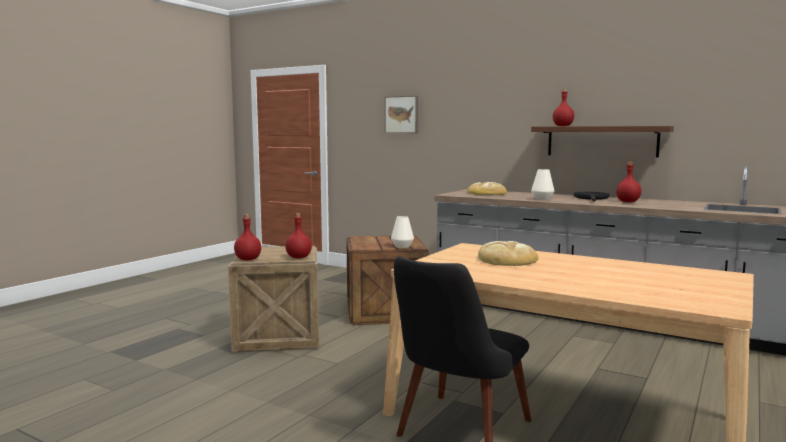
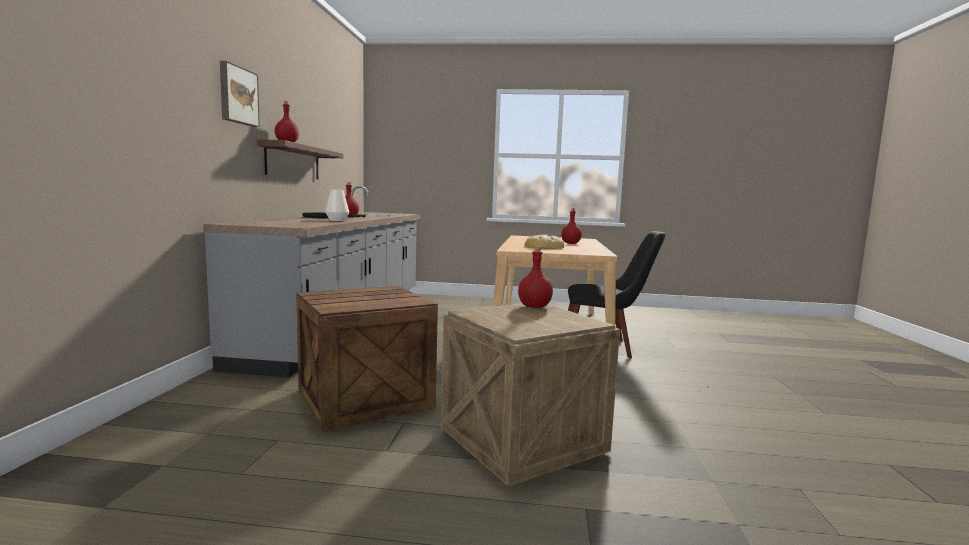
camera: 115 degrees left, 0 degrees up
(248, 259) = (583, 321): red bottle -> red bottle (570, 243)
(402, 114) = (80, 74): picture -> picture (237, 95)
(402, 246) = (393, 291): white vase -> none
(486, 193) = (278, 223): bread -> none

